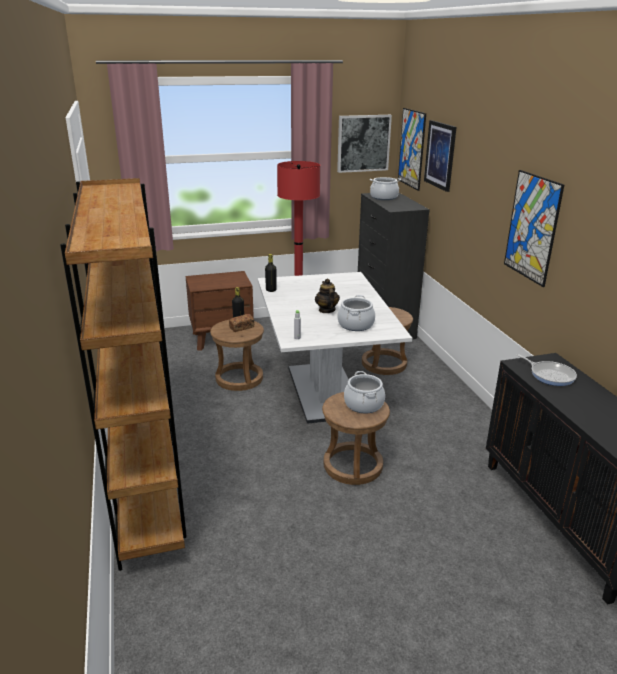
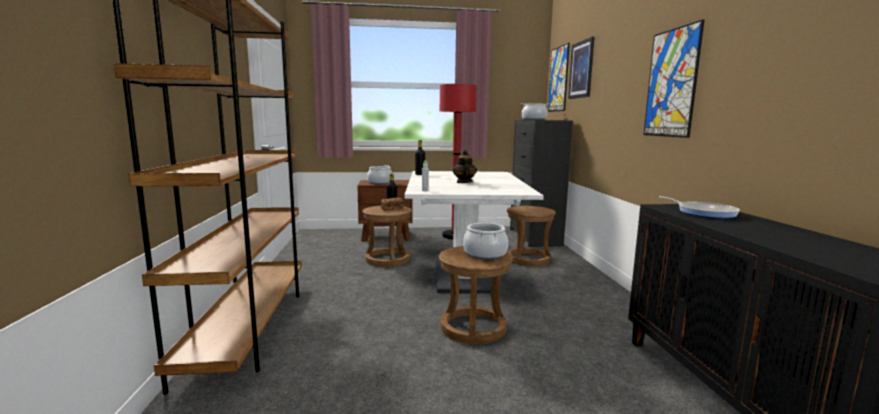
camera: 10 degrees right, 15 degrees down
(355, 325) = (487, 188): cooking pot -> cooking pot (380, 182)
(363, 143) = (518, 81): picture -> none

